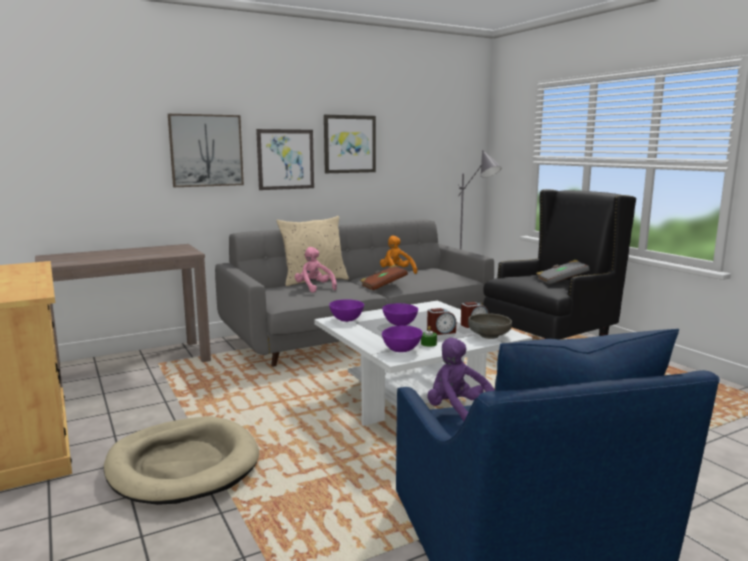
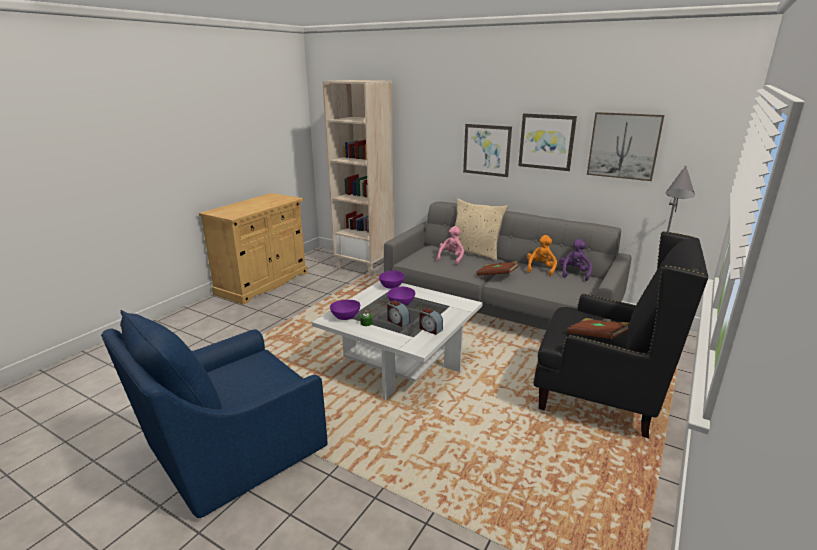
camera: 60 degrees right, 10 degrees up
(131, 363) = (365, 266): brown console table -> beige bookcase
(183, 465) = (265, 324): beige dog bed -> none
(206, 150) = (430, 138): picture -> picture (623, 146)
(458, 412) = (254, 359): purple plush toy -> purple plush toy (574, 274)
(489, 336) = (407, 340): grey bowl -> none
(561, 281) = (596, 337): grey book -> brown book

